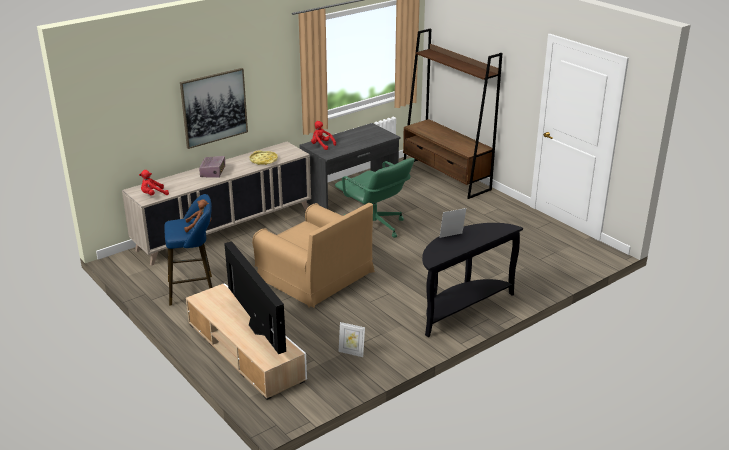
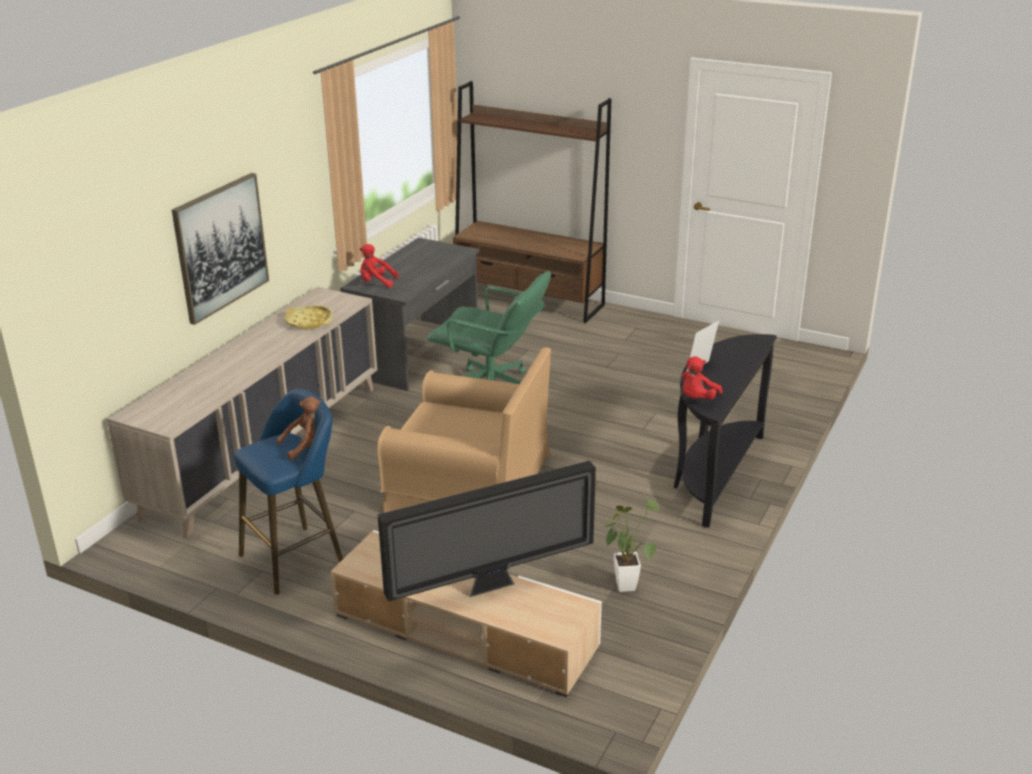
camera: 25 degrees left, 0 degrees up
(153, 195) = (173, 414): red plush toy -> red plush toy (697, 399)
(213, 172) = (243, 357): radio -> none
(257, 328) = (492, 585): television -> television turned 120 degrees clockwise
(351, 352) = (625, 583): picture frame -> potted plant

